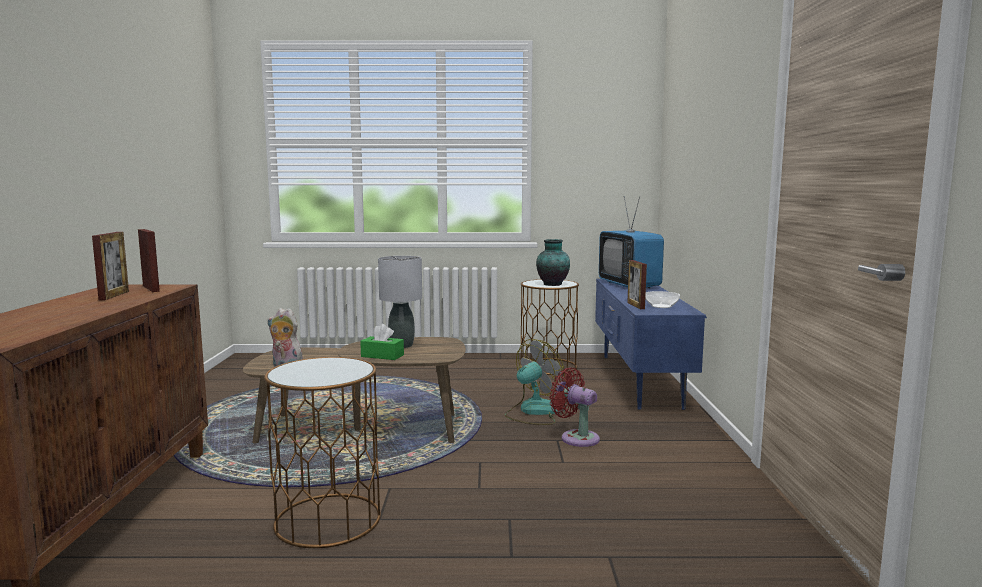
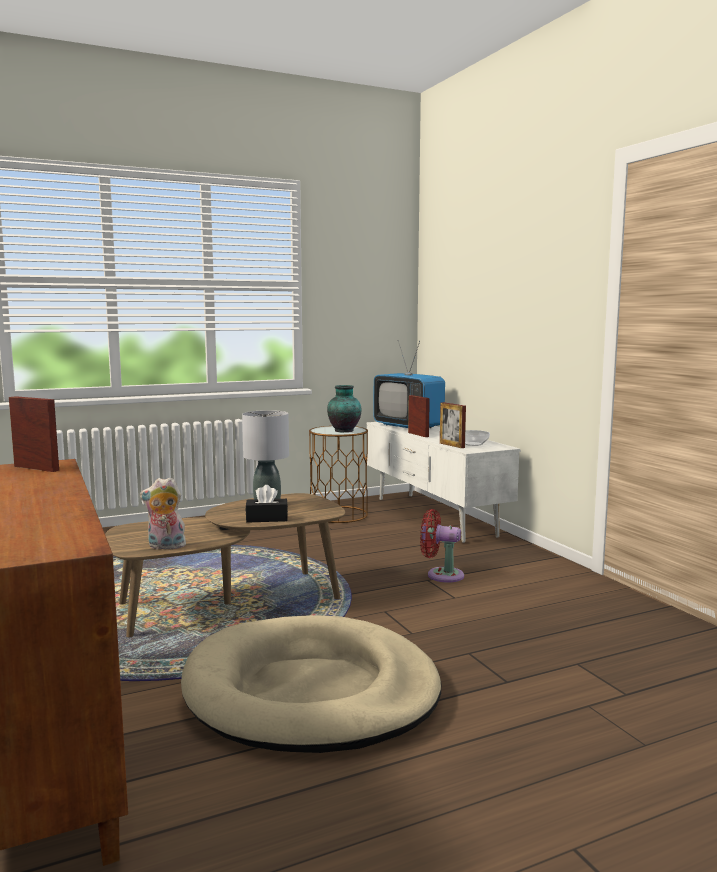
camera: 25 degrees left, 0 degrees up
(114, 295) = (17, 480): picture frame -> picture frame (418, 434)
(328, 520) = (311, 691): brown side table -> beige dog bed
(382, 356) = (267, 519): green tissue box -> black tissue box
(534, 412) = (377, 558): fan -> none
(638, 380) = (433, 517): blue tv stand -> white tv stand

